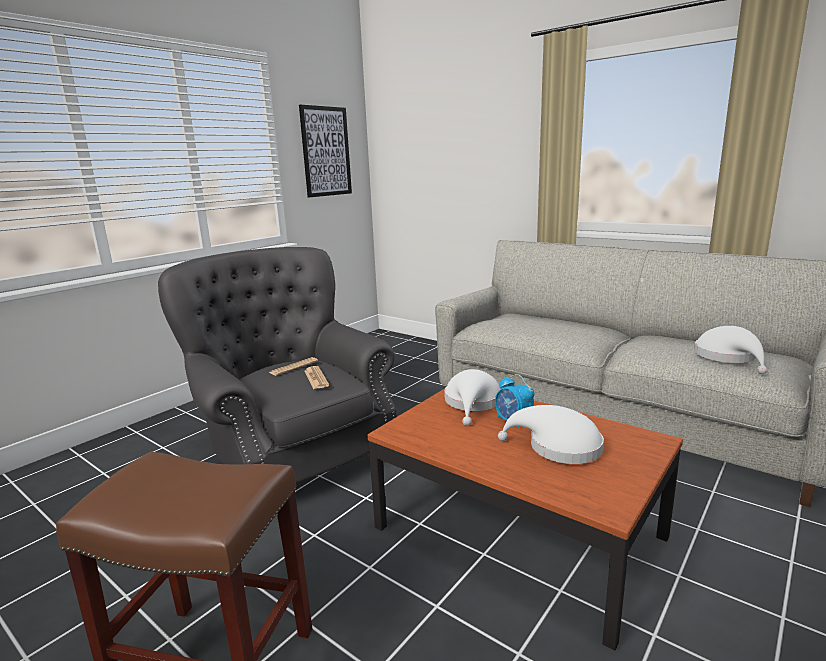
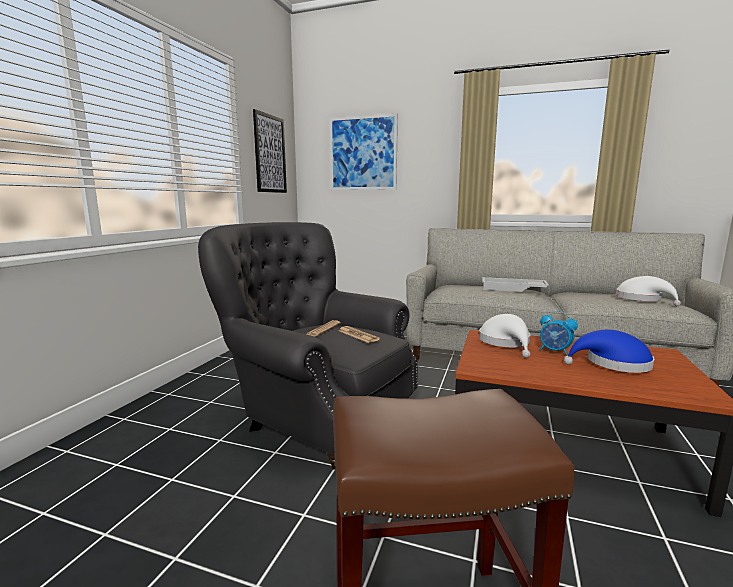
camera: 20 degrees left, 5 degrees down
(435, 143) = (363, 153): none -> picture
(558, 447) = (613, 364): white hat -> blue hat
(571, 327) = (512, 289): none -> white tray

